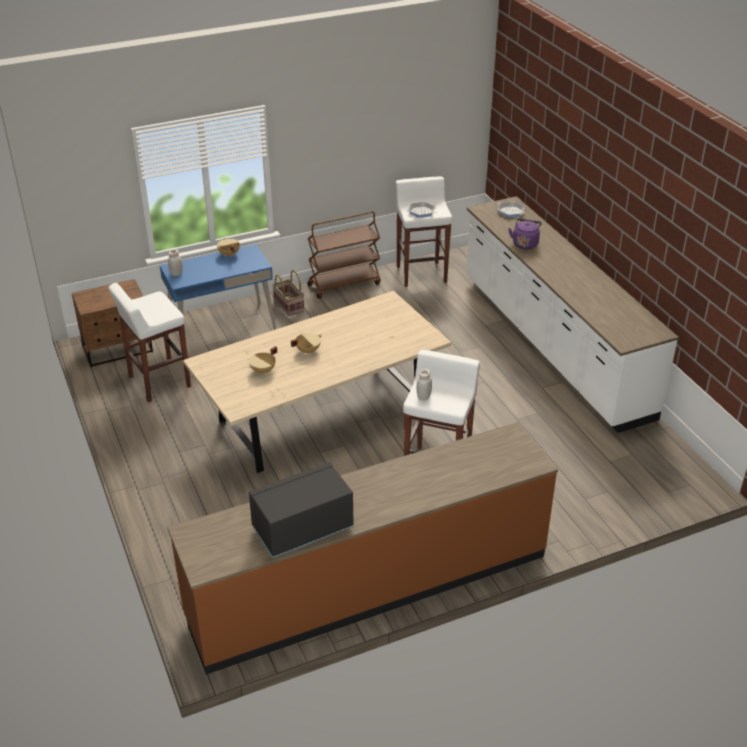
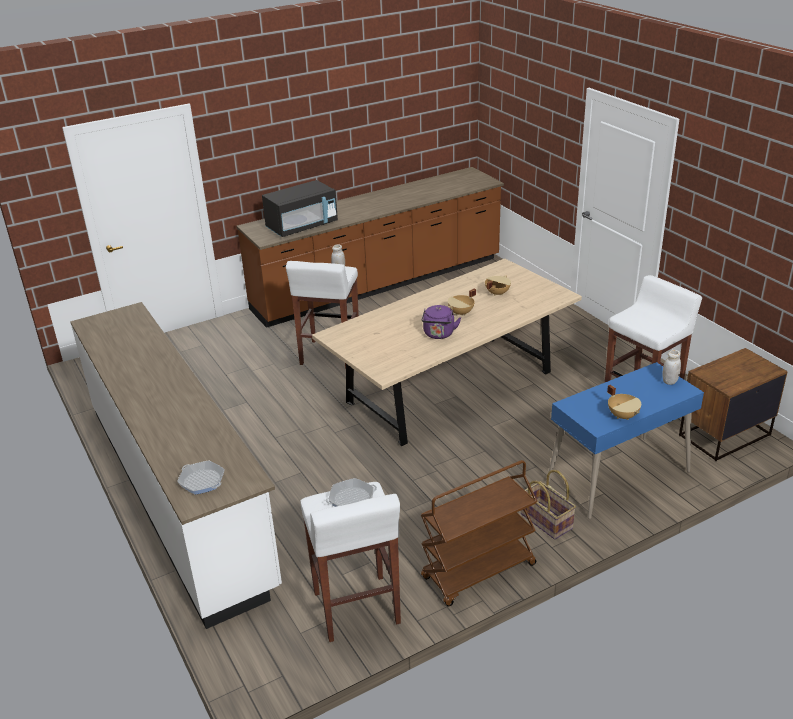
camera: 175 degrees right, 5 degrees down
(302, 528) = (415, 188): black microwave -> black microwave (302, 226)
(525, 243) = (197, 421): purple kettle -> purple kettle (439, 334)

